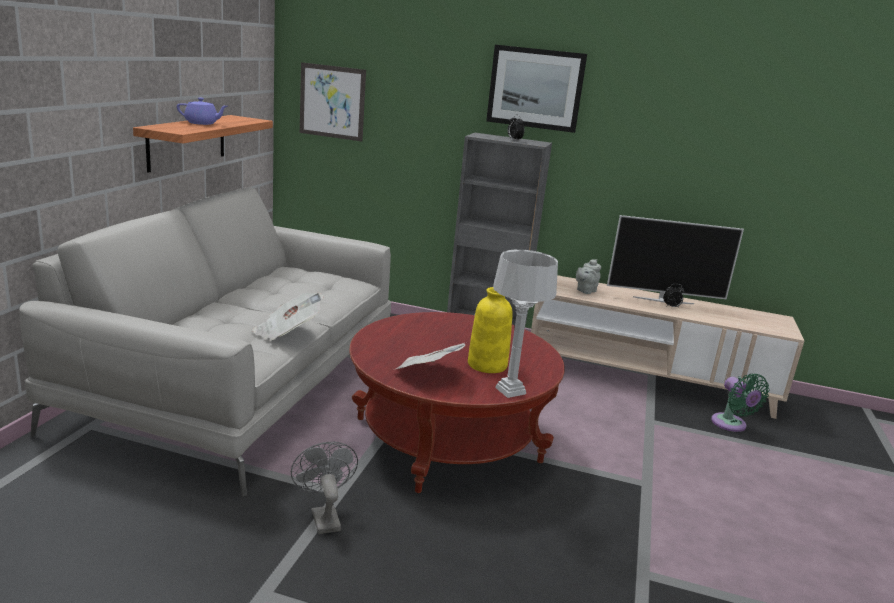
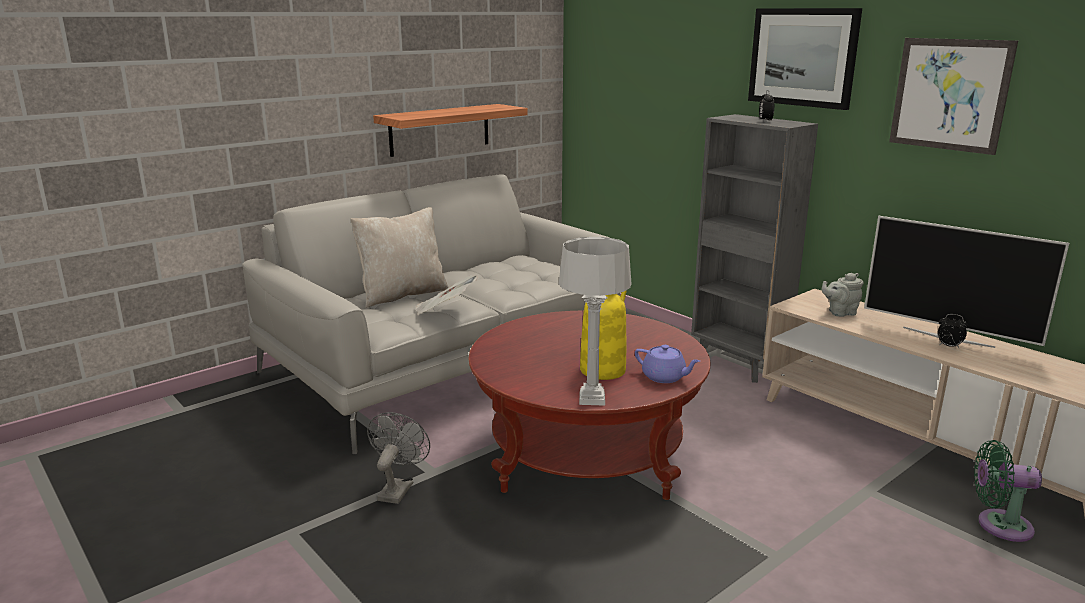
camera: 35 degrees right, 0 degrees up
(202, 123) = (445, 111): purple teapot -> purple teapot (664, 377)
(219, 321) = (402, 295): none -> beige pillow
(332, 102) = (608, 87): picture -> picture (949, 94)
(428, 373) = (528, 367): newspaper -> none
(731, 425) = (998, 525): green fan -> green fan turned 90 degrees clockwise

